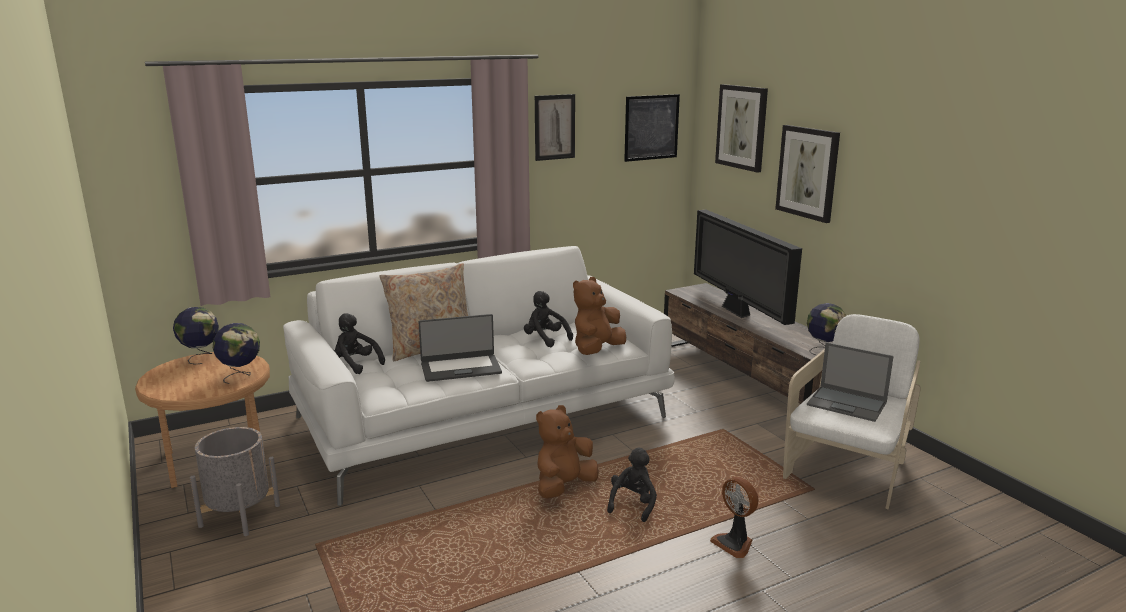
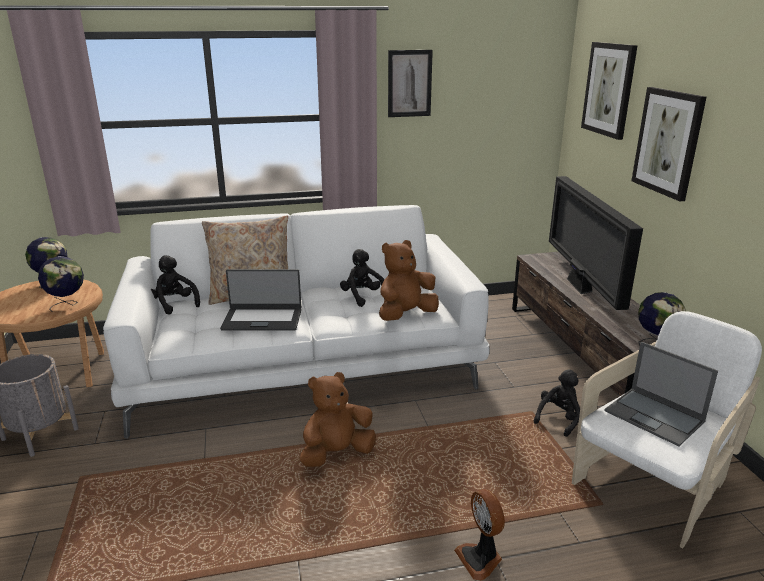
camera: 15 degrees right, 5 degrees up
(633, 504) = (395, 487): black plush toy -> black plush toy (558, 419)
(651, 127) = (517, 87): picture -> none

